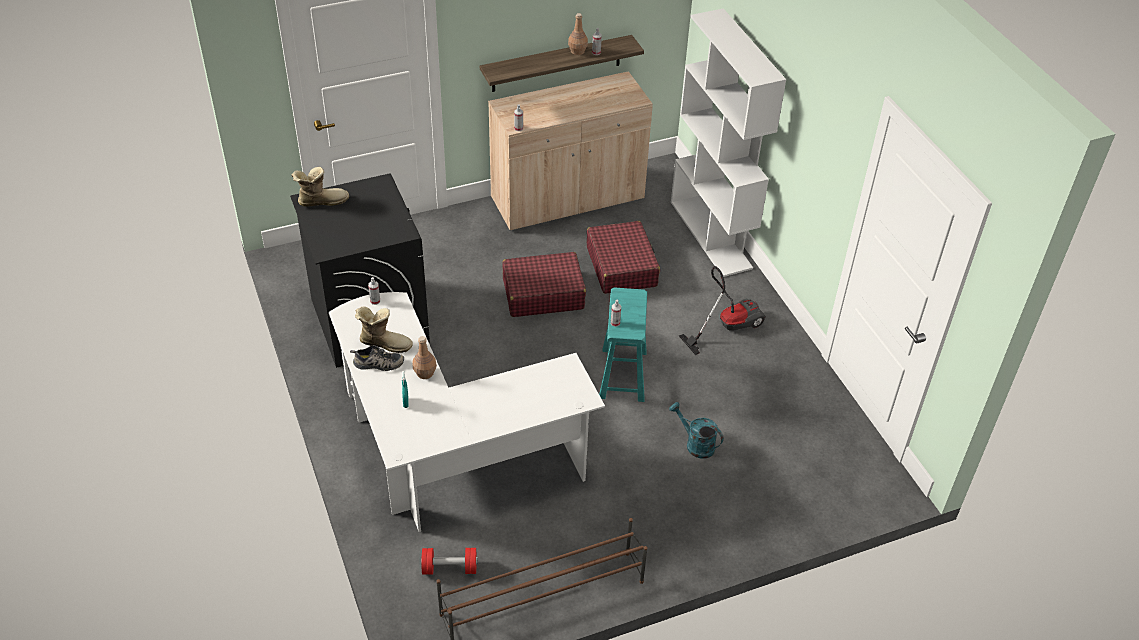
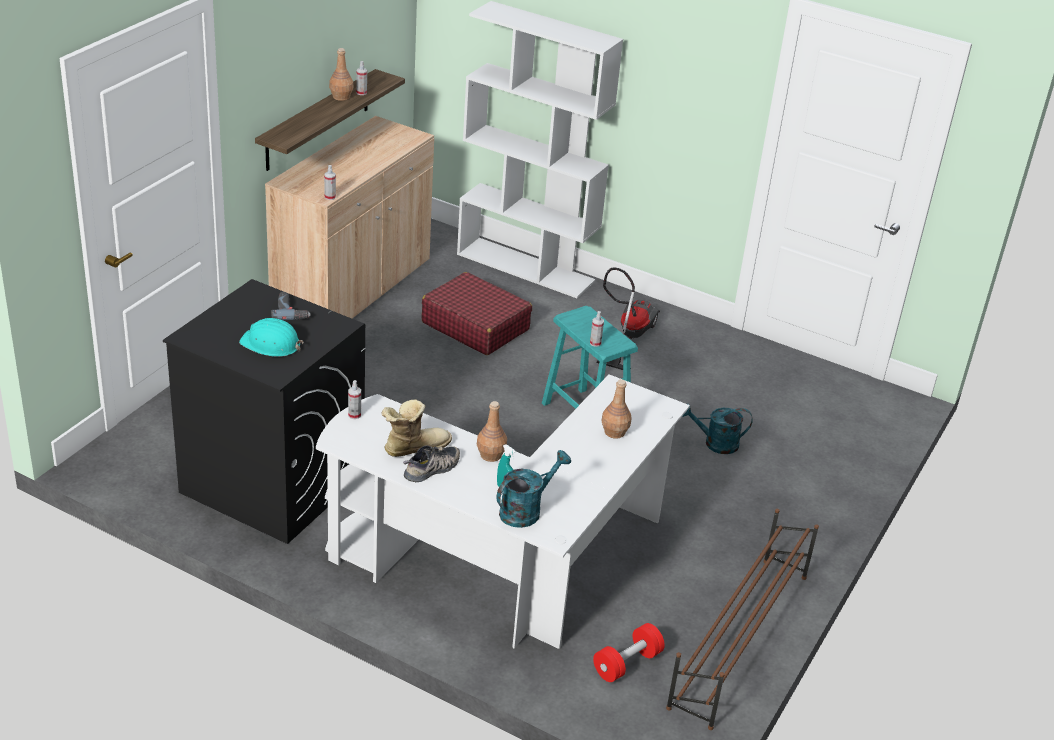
camera: 40 degrees left, 10 degrees down
(321, 201) = (208, 331): boot -> none
(347, 227) = (271, 344): none -> turquoise hard hat
(386, 208) = (291, 311): none -> power drill
(401, 424) = (526, 510): none -> turquoise watering can
(526, 398) = (614, 432): none -> brown bottle
(543, 294) = (427, 380): red suitcase -> none

